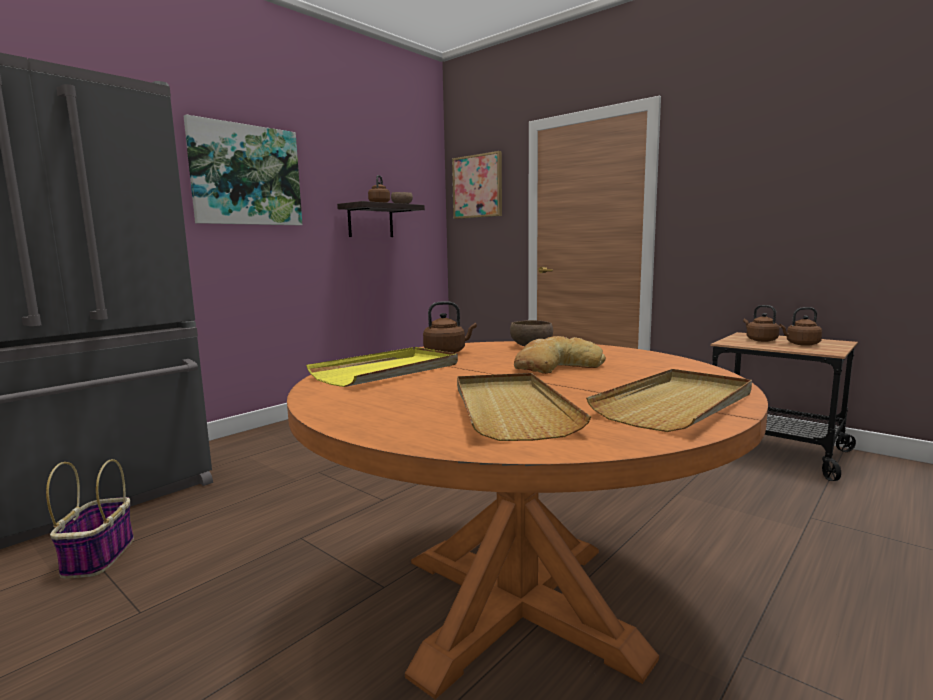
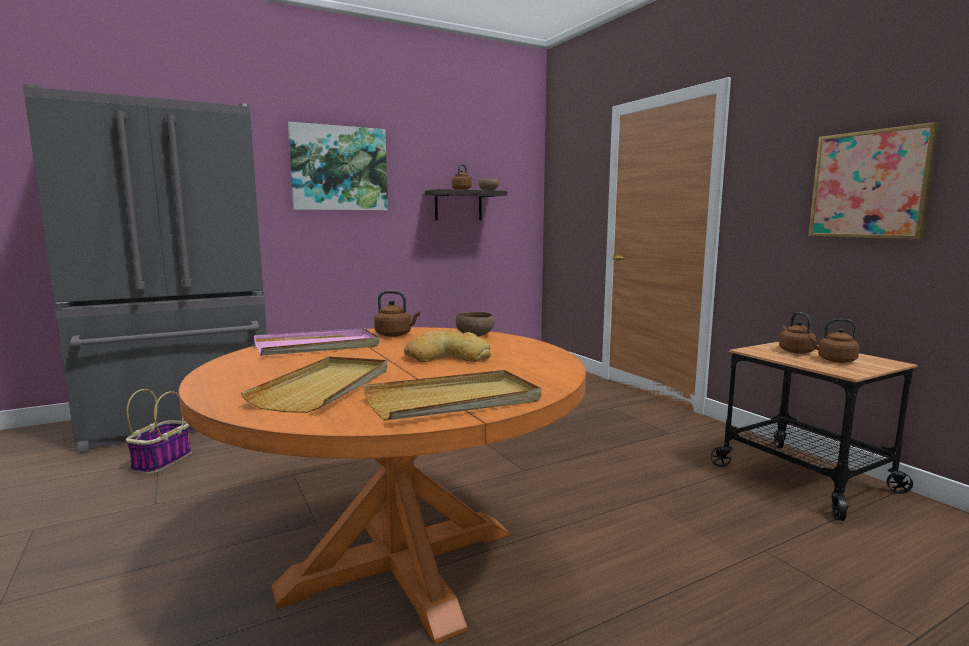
camera: 20 degrees right, 0 degrees up
(388, 371) = (317, 346): yellow tray -> pink tray
(477, 186) = (569, 171): picture -> picture (869, 185)

